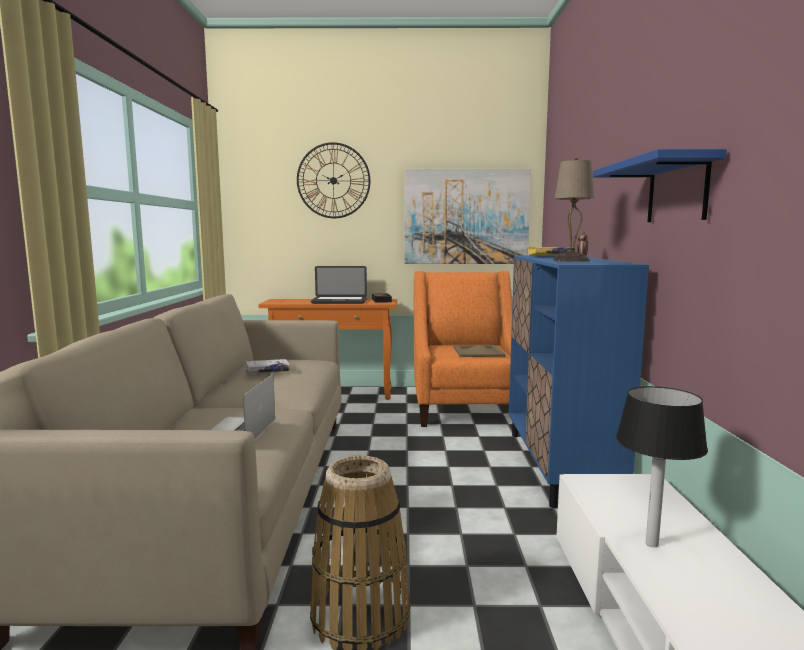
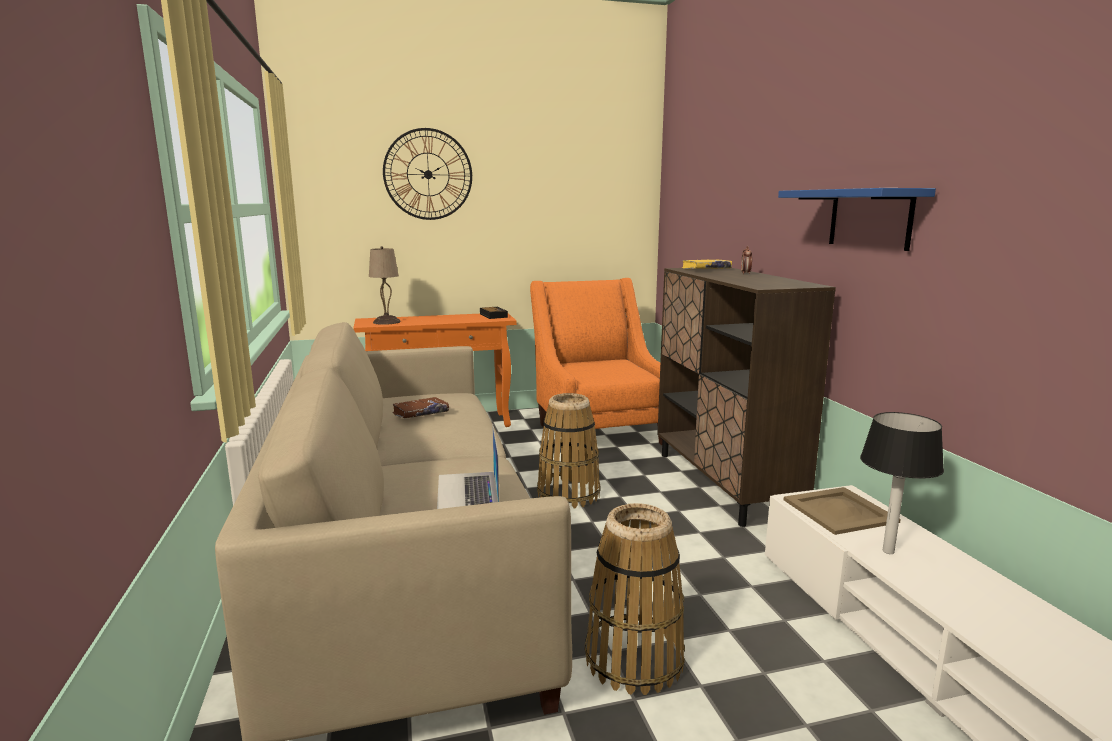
camera: 15 degrees left, 5 degrees up
(267, 371) = (420, 413): white book -> brown book
(339, 301) = (446, 319): laptop -> none
(402, 459) = (569, 494): none -> basket
(466, 217) = (580, 217): picture -> none
(478, 351) = (615, 369): beige tray -> beige tray (839, 510)
(559, 466) = (725, 483): blue cabinet -> brown cabinet
(570, 260) = (747, 279): beige table lamp -> beige table lamp (386, 322)

